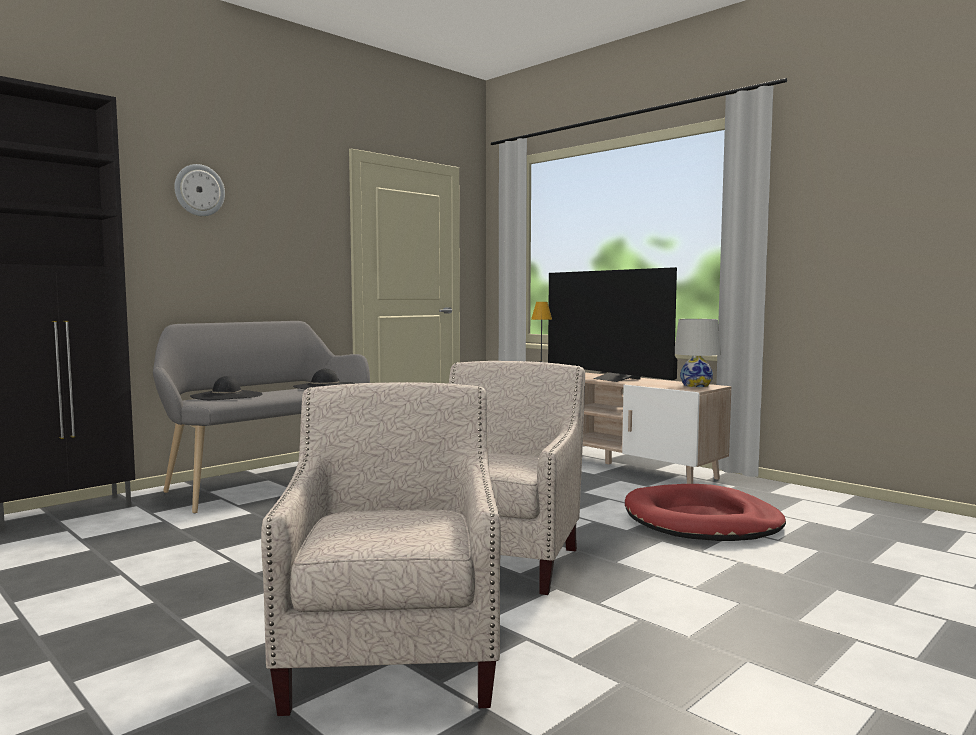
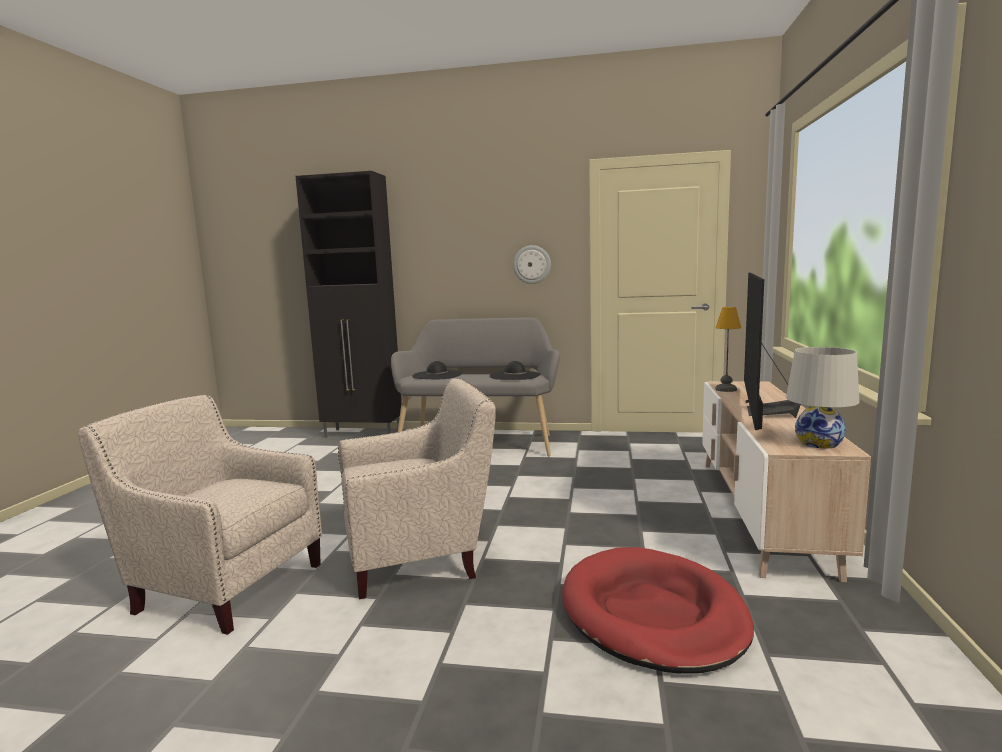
camera: 55 degrees right, 5 degrees up
(199, 190) = (454, 220): wall clock -> wall clock (532, 264)
(395, 653) = (225, 583): beige armchair -> beige armchair turned 120 degrees counterclockwise

